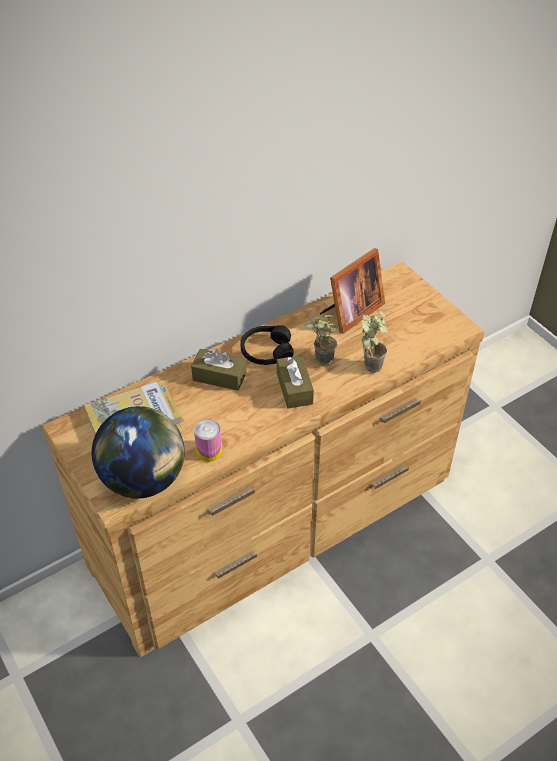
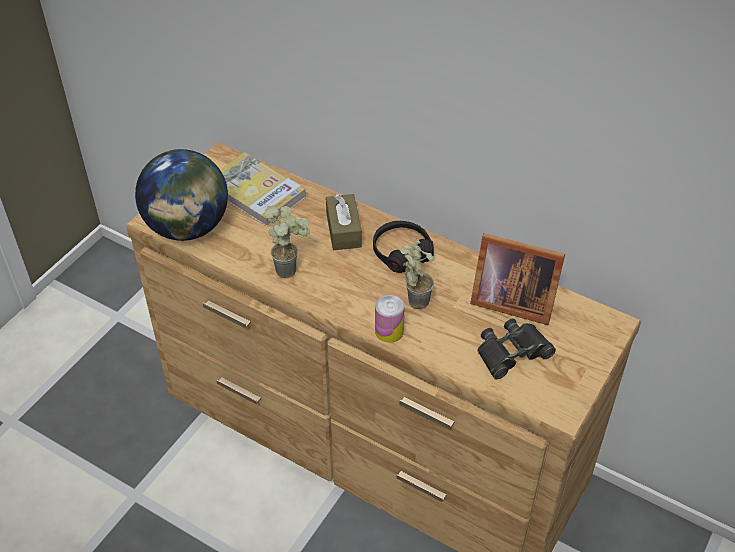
camera: 65 degrees right, 0 degrees up
(209, 451) = (243, 258): can -> can (389, 331)
(294, 388) = (362, 292): brown tissue box -> none
(371, 363) = (441, 343): potted plant -> potted plant (291, 268)
(399, 330) = (512, 352): none -> black binoculars

